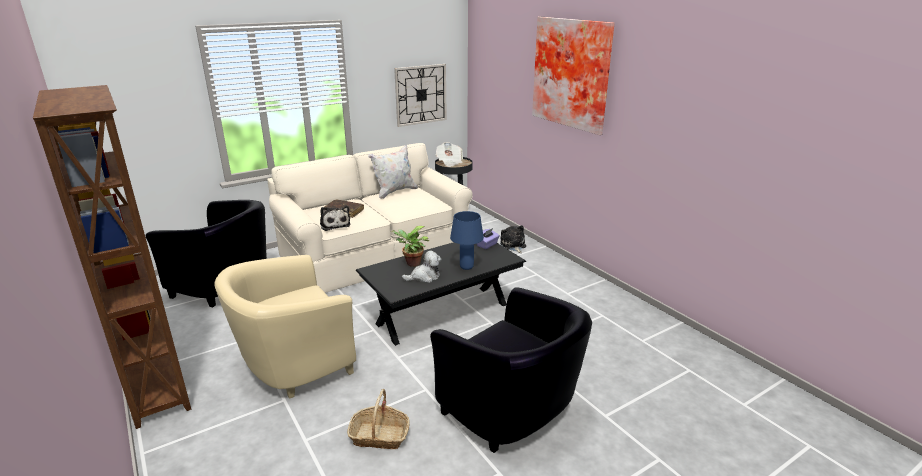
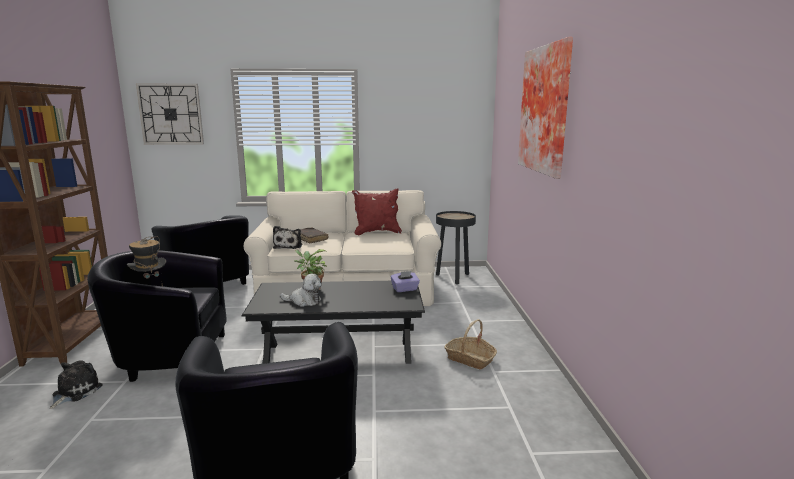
camera: 30 degrees right, 10 degrees down
(292, 365) = (169, 356): beige armchair -> black armchair
(305, 299) = (149, 283): none -> hat
(379, 436) = (142, 441): basket -> basket (470, 359)
(394, 192) = (377, 232): white pillow -> red pillow
(421, 95) = (436, 146): wall clock -> wall clock (171, 114)
(449, 162) = (453, 215): newspaper -> none
(466, 267) = (355, 302): blue table lamp -> none
(513, 245) = (487, 311): plush toy -> plush toy (74, 392)

